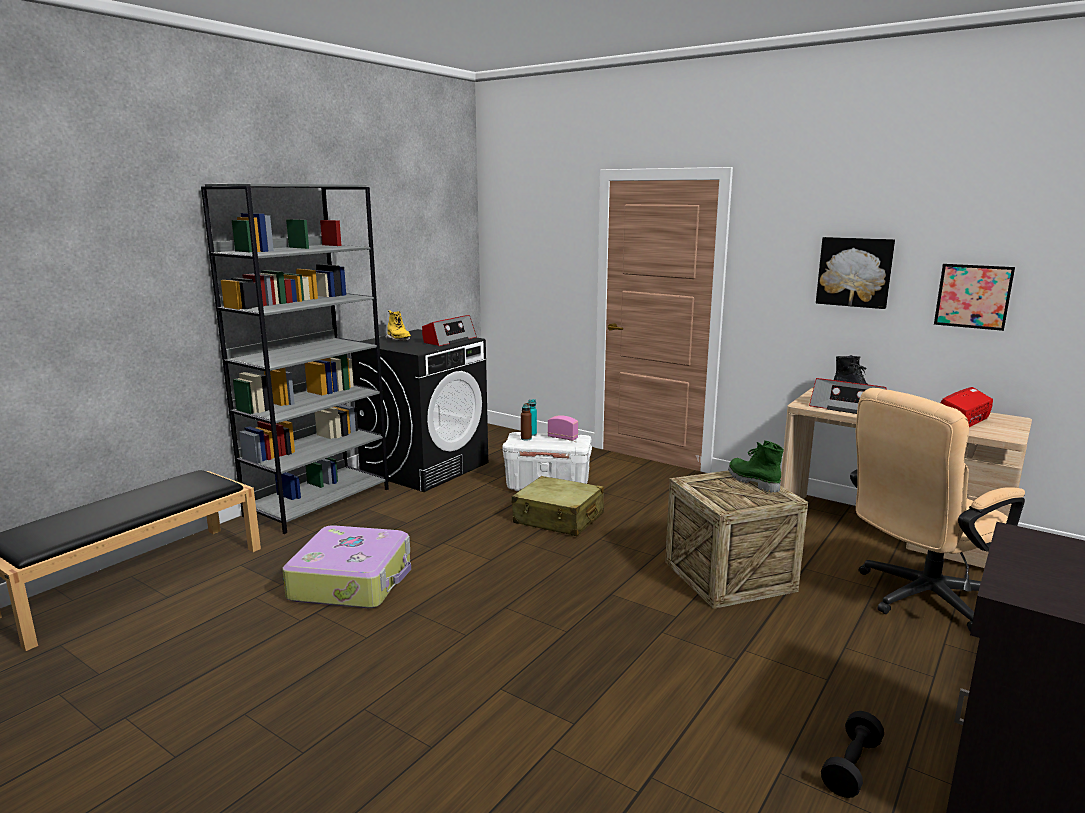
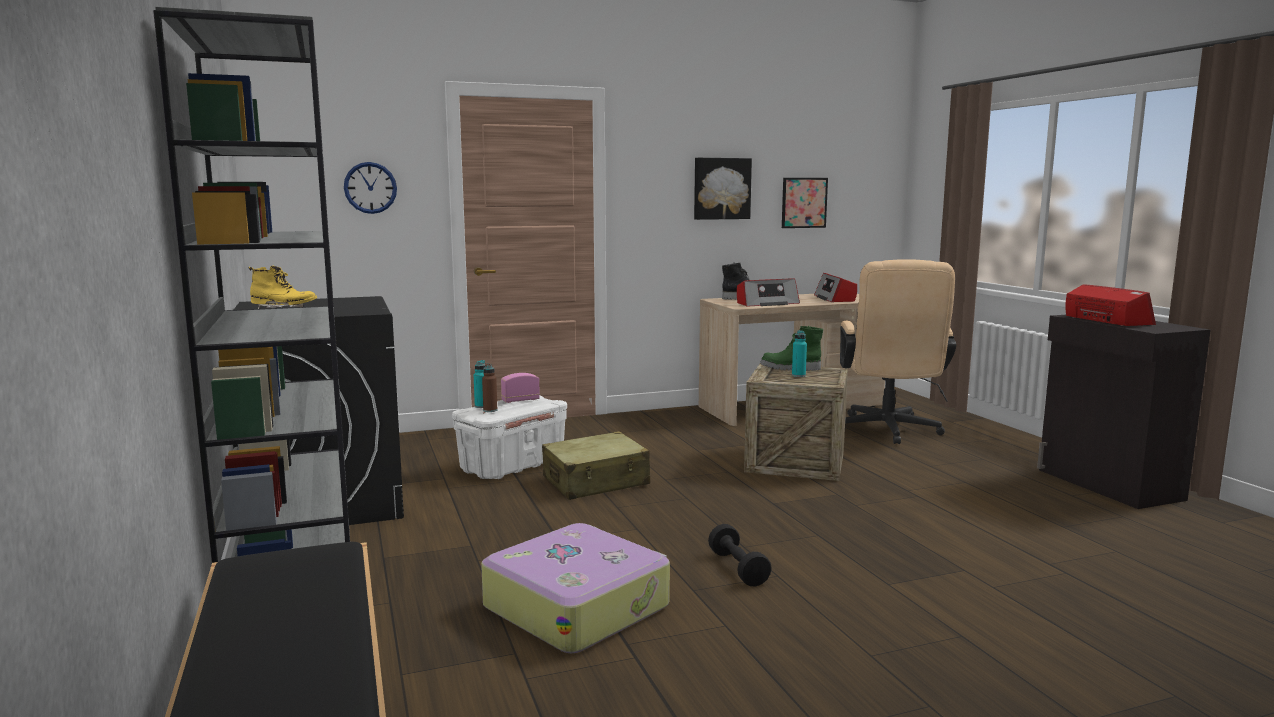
camera: 55 degrees left, 5 degrees down
(449, 340) = (350, 302): radio -> radio (1106, 320)
(547, 254) = (370, 188): none -> wall clock
(731, 490) = (798, 375): none -> turquoise bottle
(851, 767) = (1066, 507): black dumbbell -> black dumbbell (738, 568)

